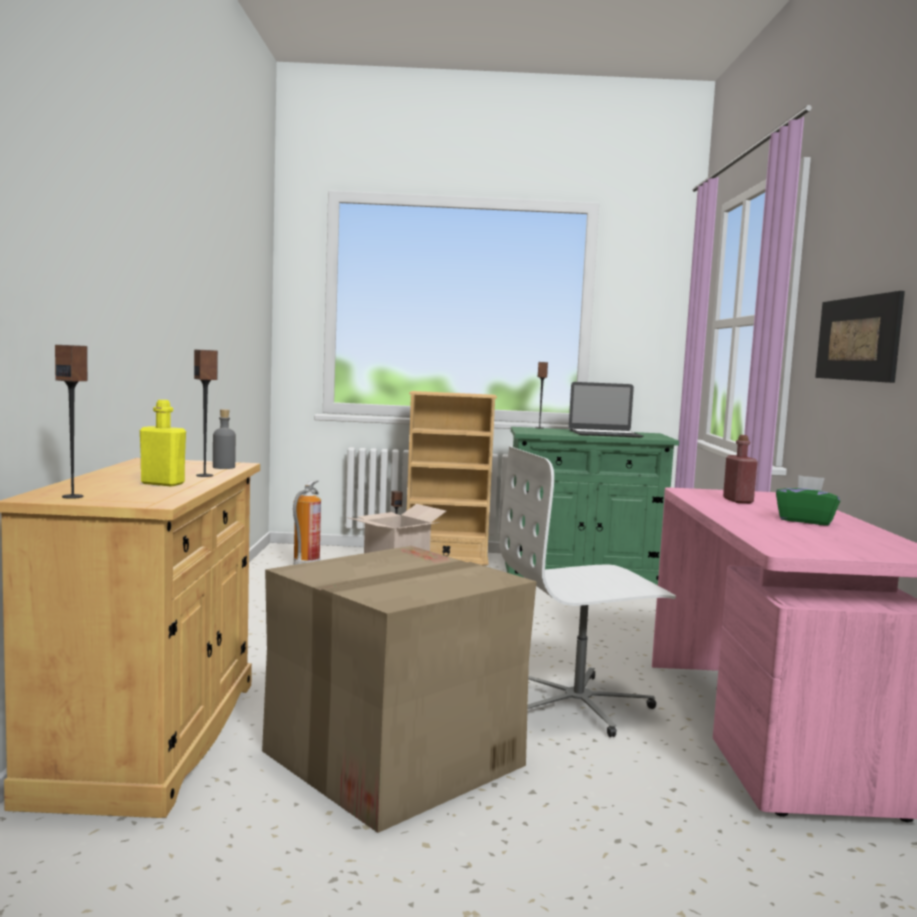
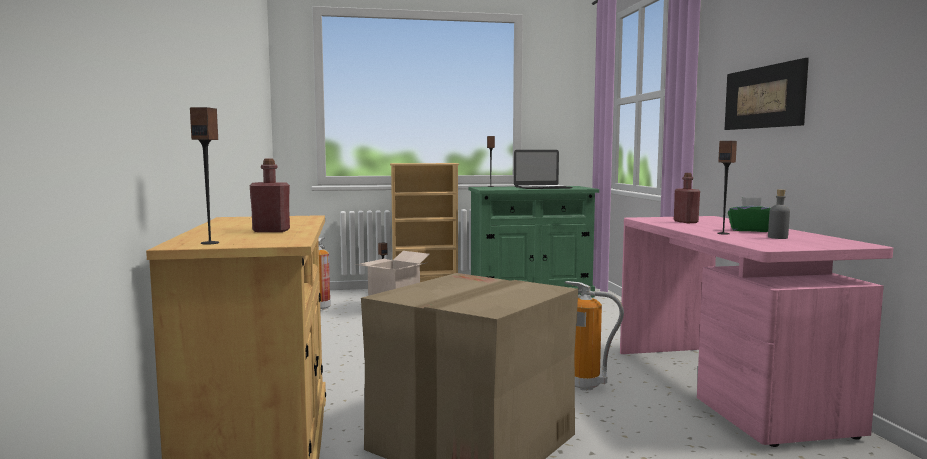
camera: 10 degrees left, 0 degrees up
(162, 483) = (271, 231): yellow bottle -> red bottle
(205, 475) = (296, 224): speaker -> speaker (723, 233)
(224, 467) = (301, 219): grey bottle -> grey bottle (777, 237)
(579, 704) = (586, 386): white office chair -> fire extinguisher

